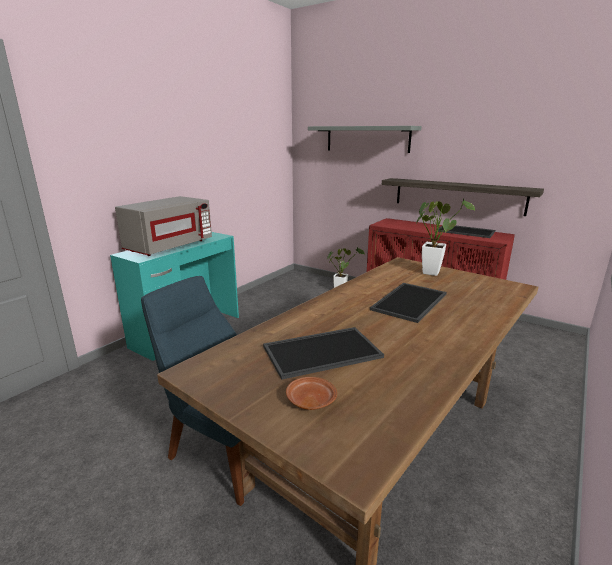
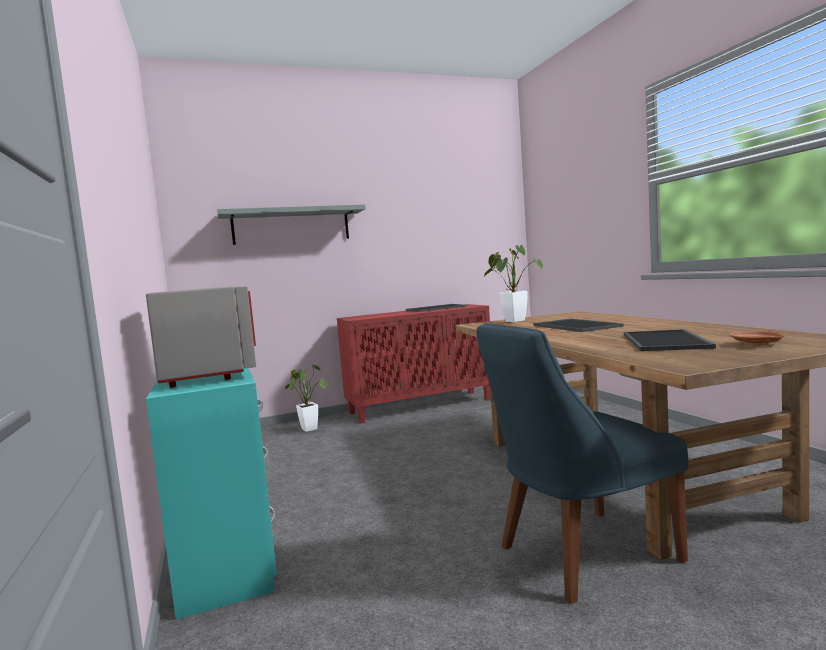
camera: 55 degrees left, 15 degrees down
(458, 196) = (408, 278): shelf -> none

